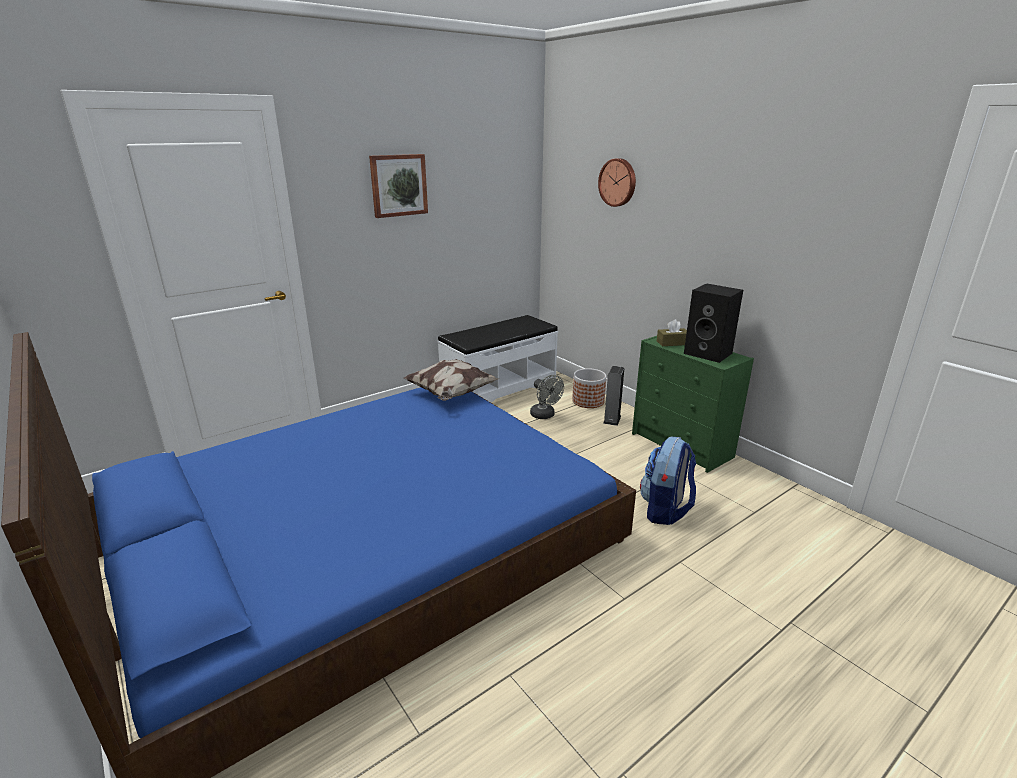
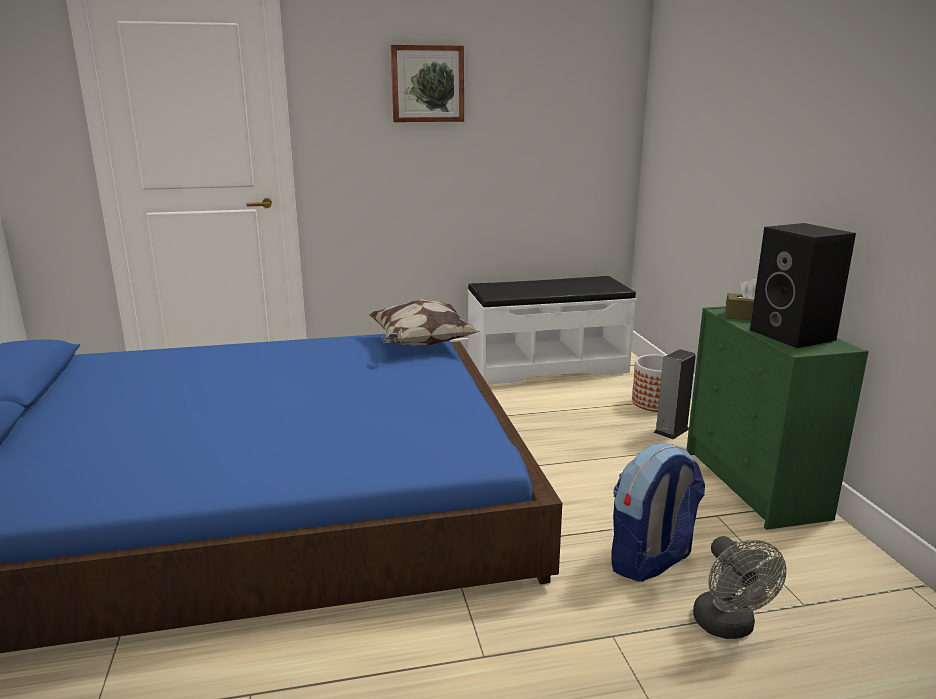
camera: 25 degrees right, 5 degrees down
(545, 416) = (578, 408): grey fan -> grey fan (728, 627)
(618, 182) = (722, 81): wall clock -> none

